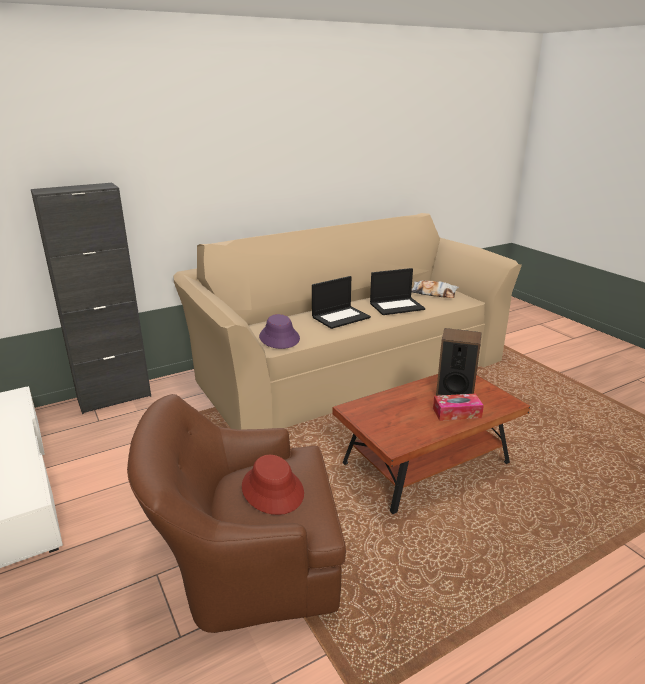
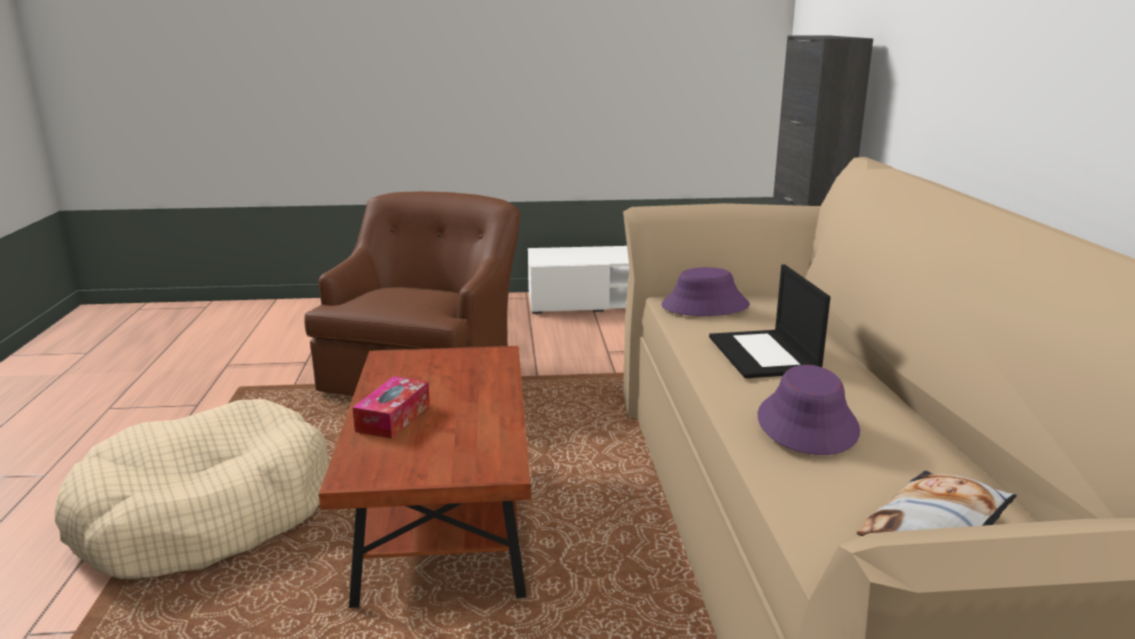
camera: 115 degrees right, 5 degrees down
(273, 490) = (402, 293): red hat -> none
(397, 306) = (808, 424): laptop -> purple hat
(455, 391) = (450, 438): speaker -> none
(519, 564) = (206, 514): none -> beige dog bed

